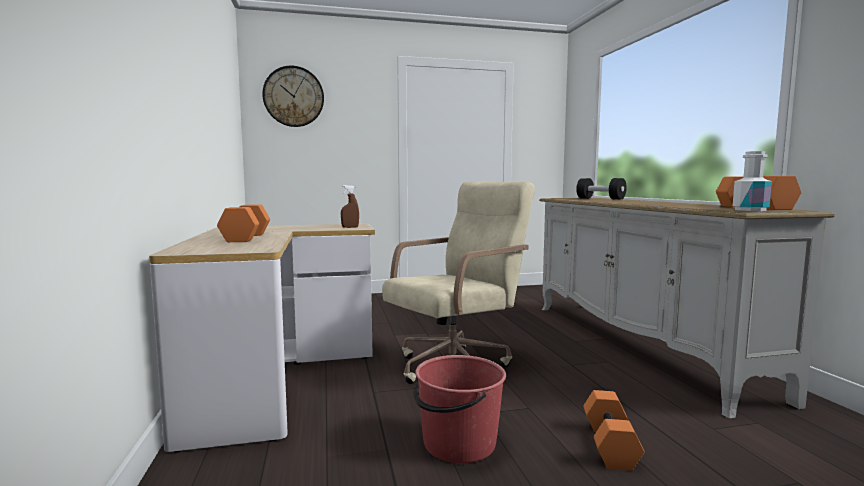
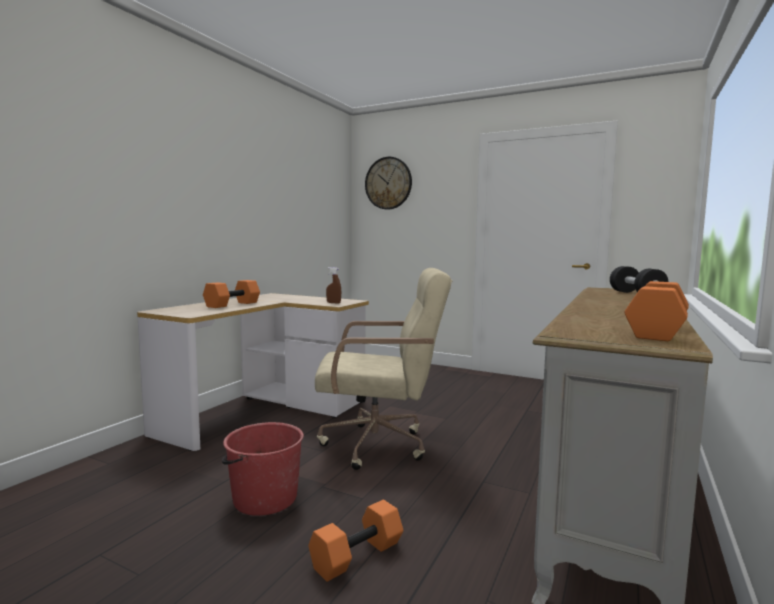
camera: 40 degrees right, 0 degrees up
(750, 210) = (584, 333): white bottle -> none

